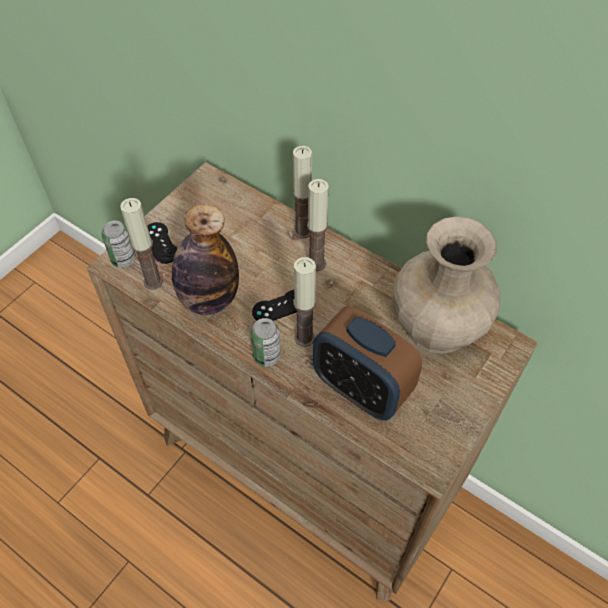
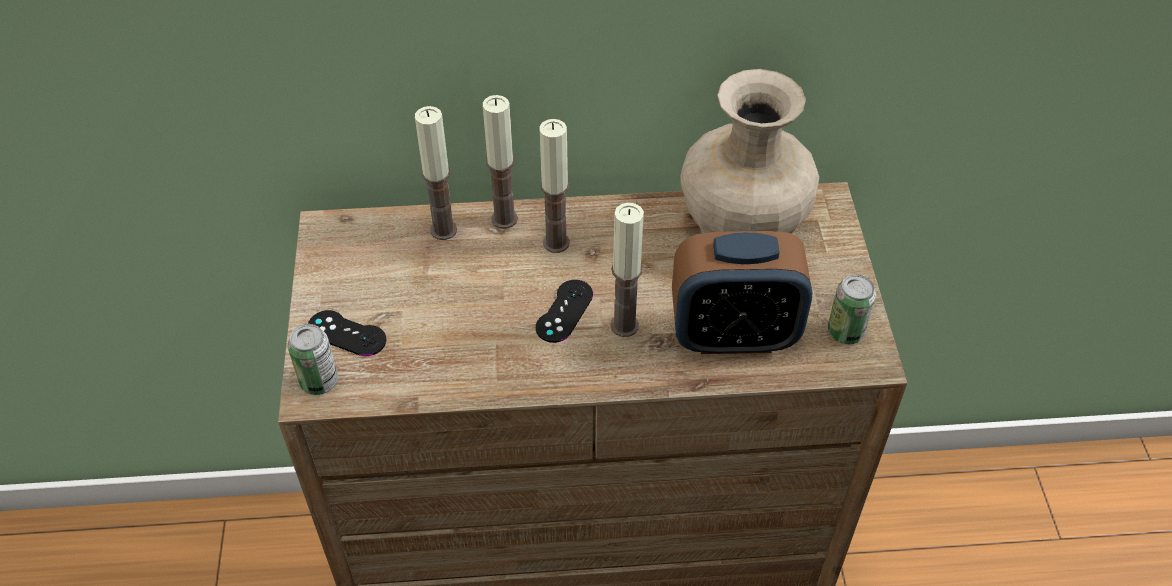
camera: 40 degrees left, 5 degrees down
(153, 281) = (385, 381): candle -> candle (443, 230)
(209, 299) = (475, 356): bottle -> none
(267, 356) = (604, 370): can -> can (845, 332)

